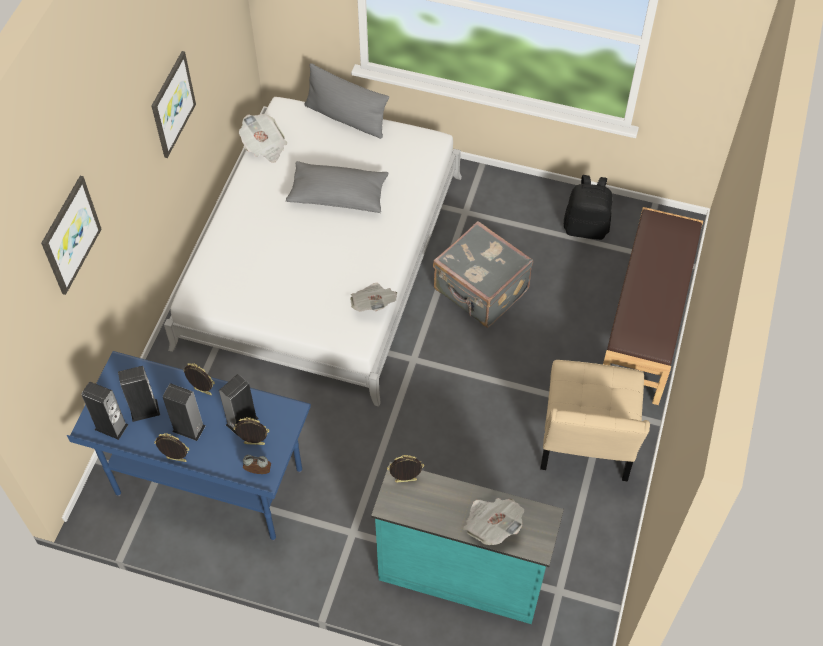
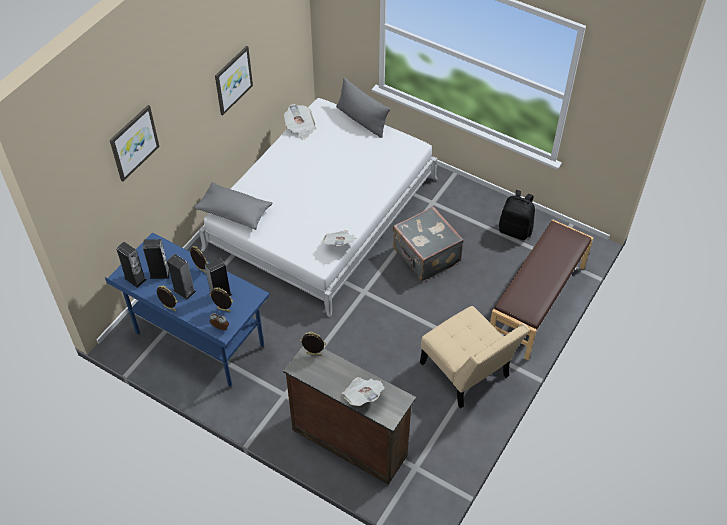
camera: 15 degrees right, 5 degrees down
(338, 195) = (339, 169): grey pillow -> grey pillow (234, 212)
(460, 576) = (349, 441): turquoise dresser -> brown dresser
(586, 443) = (467, 373): beige chair -> beige chair turned 60 degrees counterclockwise

